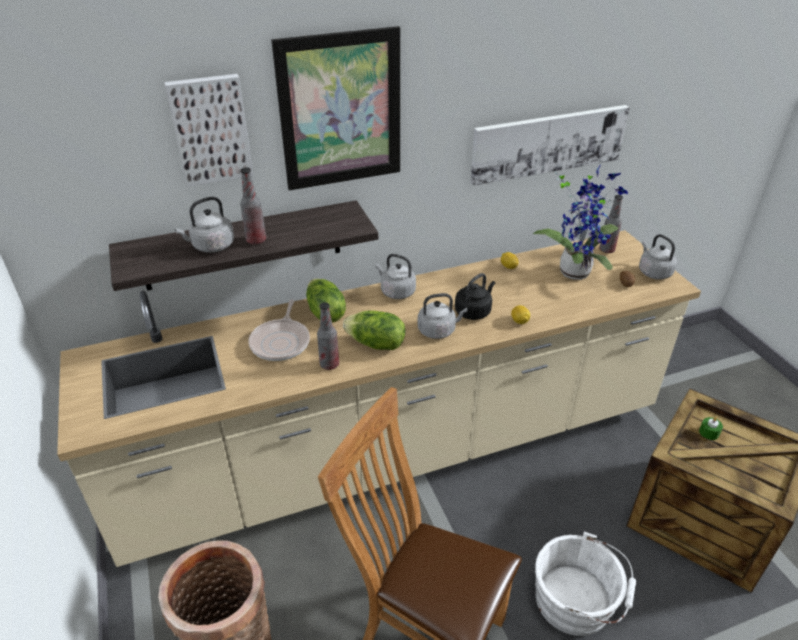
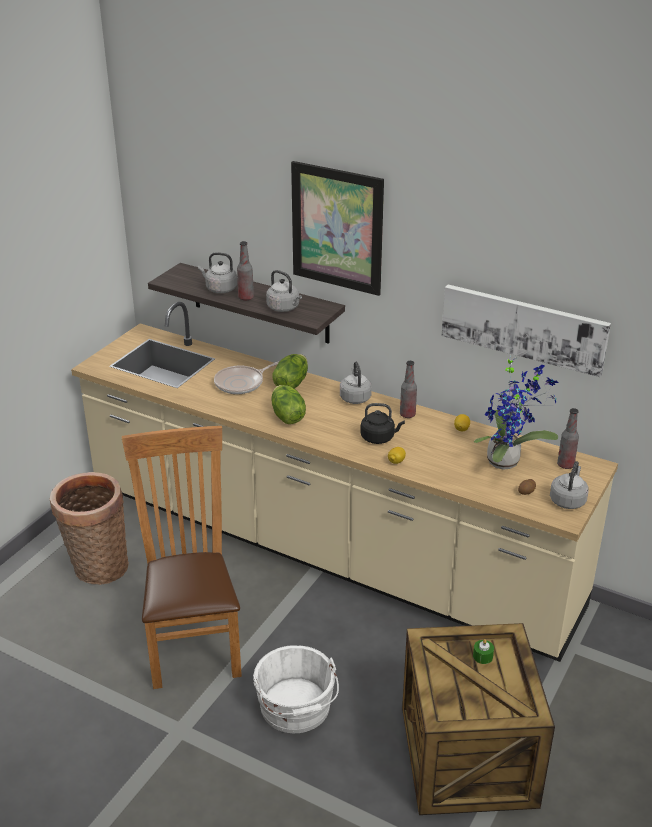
camera: 50 degrees right, 5 degrees down
(210, 129) = (248, 209): picture -> none
(329, 364) = (244, 410): bottle -> bottle (407, 415)
(438, 330) = (335, 433): grey kettle -> grey kettle (284, 308)

